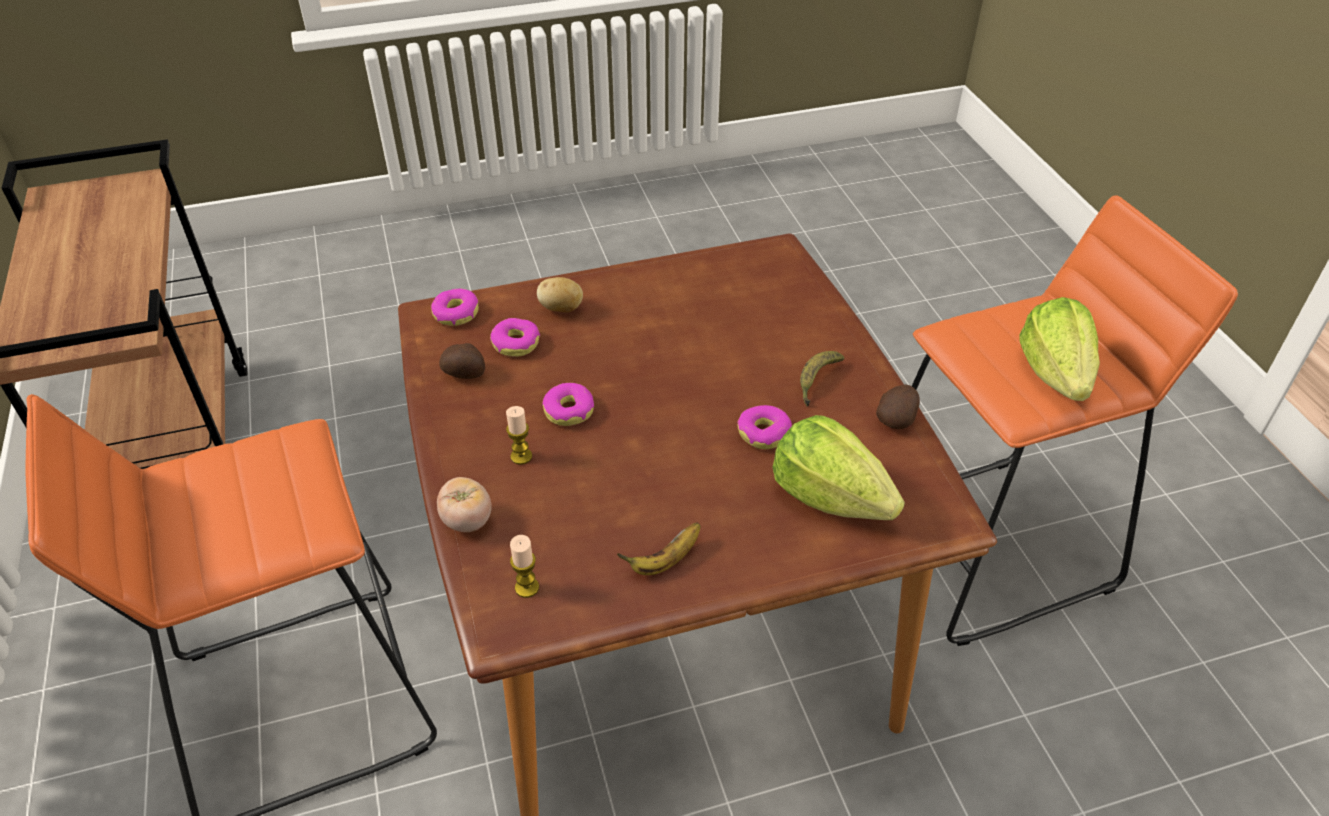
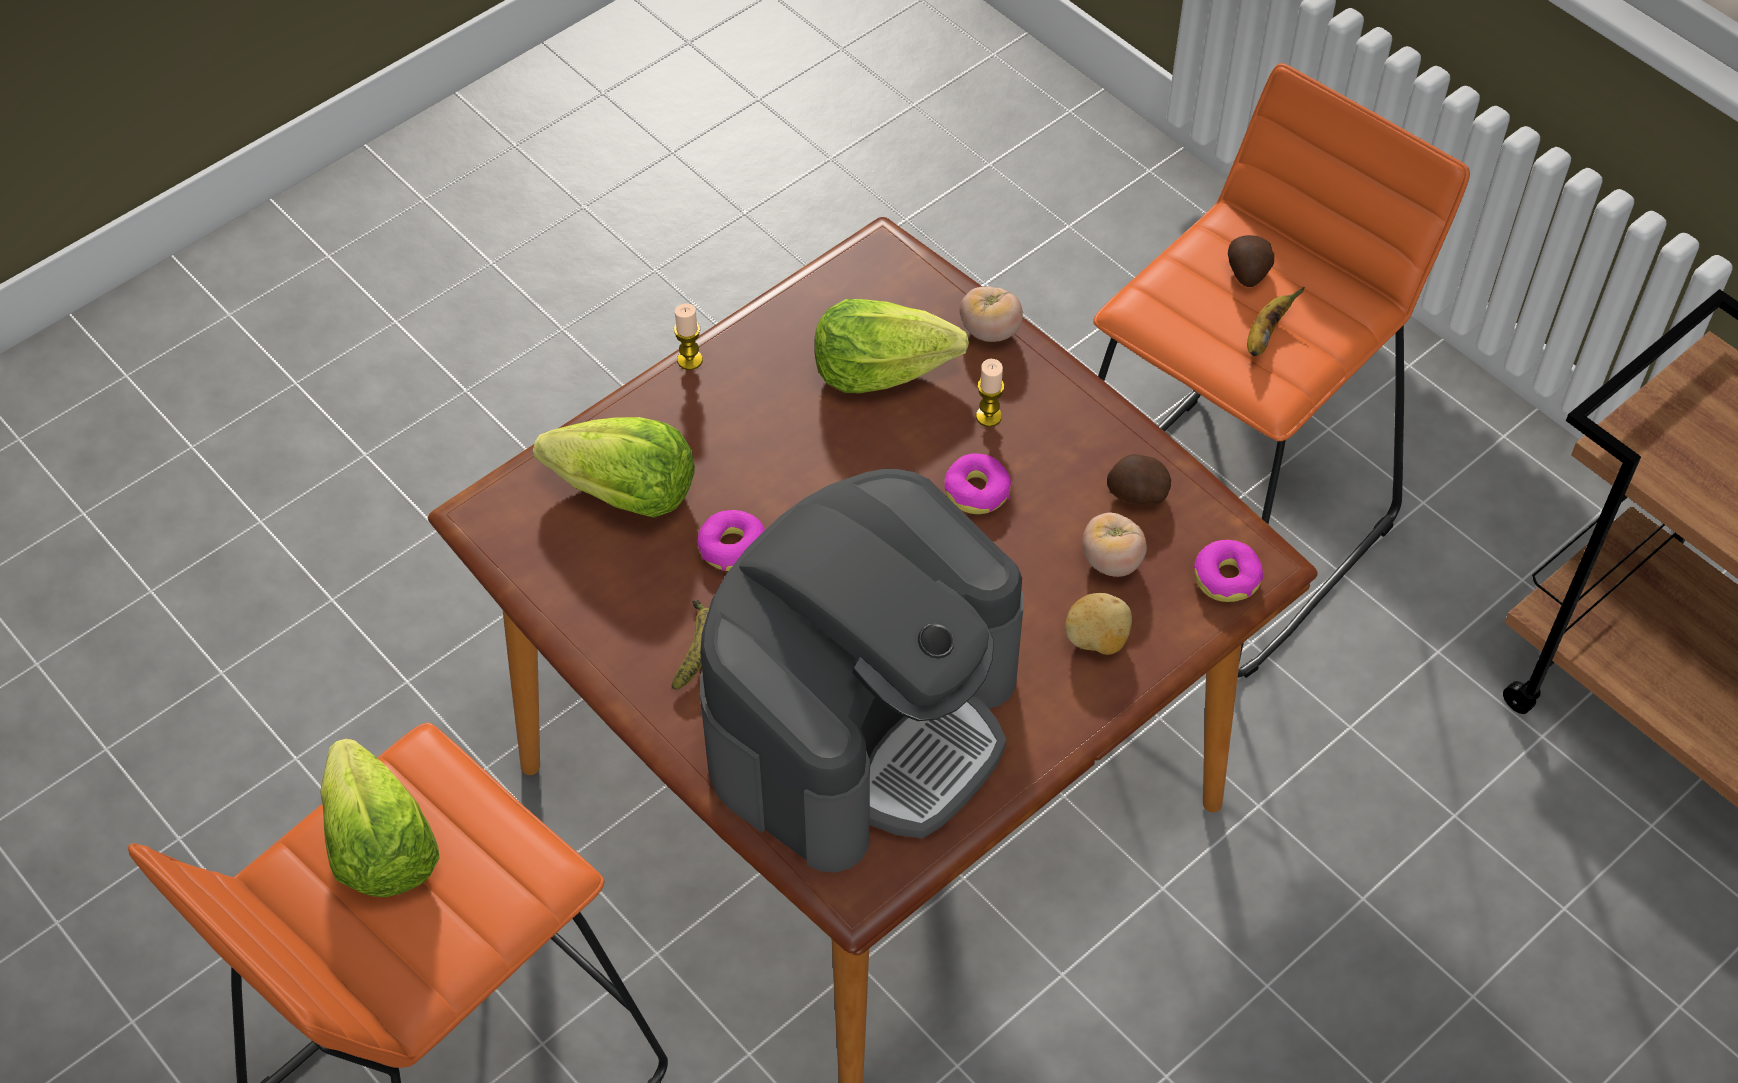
camera: 155 degrees right, 10 degrees up
(516, 343) = (1111, 561): donut -> tomato
(527, 587) = (884, 293): candle -> candle (690, 360)
(574, 521) = (882, 368): none -> lettuce
(665, 561) = (766, 363): banana -> banana (1265, 334)
(730, 314) = (863, 722): none -> coffee machine
(897, 419) = (577, 628): potato -> potato (1247, 273)

